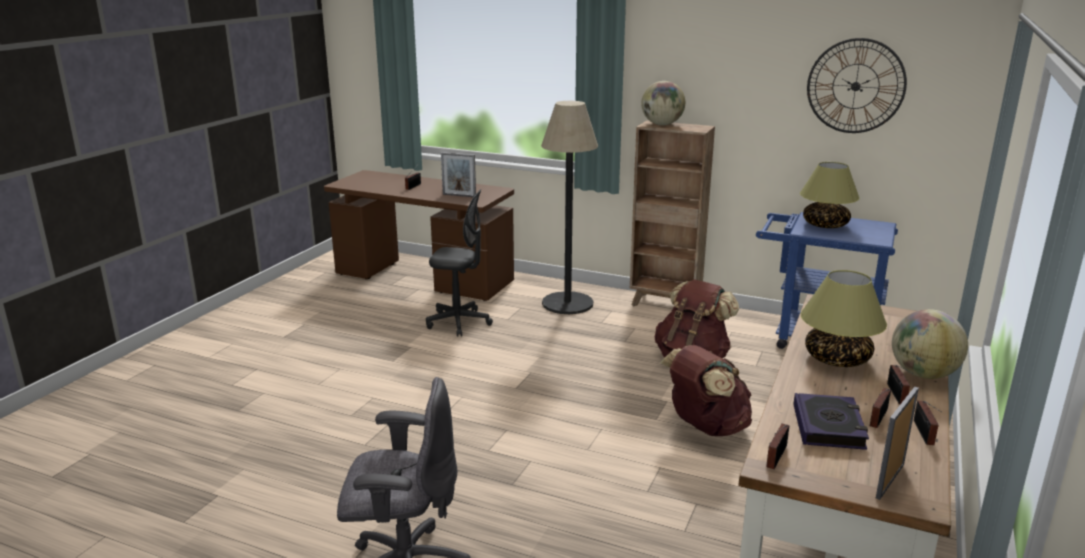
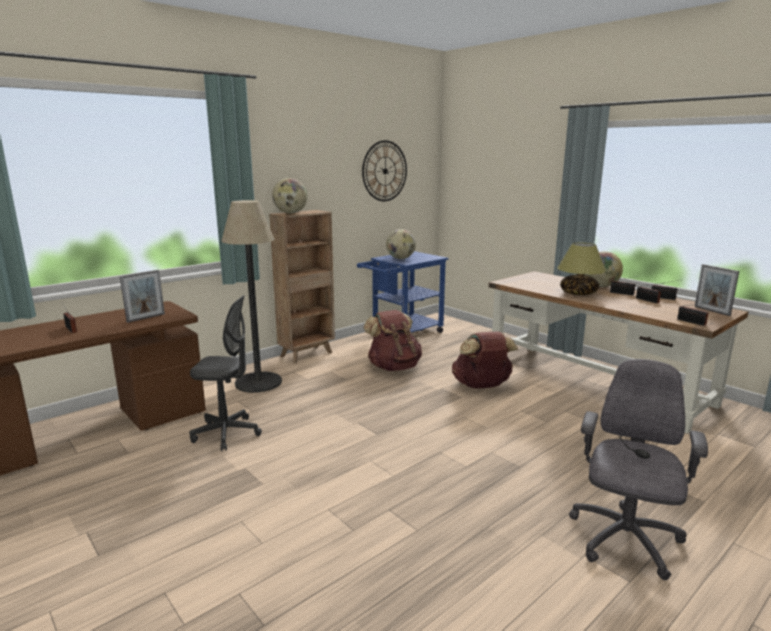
camera: 65 degrees left, 5 degrees down
(459, 322) = (226, 433): grey office chair -> grey office chair turned 60 degrees clockwise
(825, 225) = (401, 258): table lamp -> globe
(828, 427) = (657, 309): book -> none

